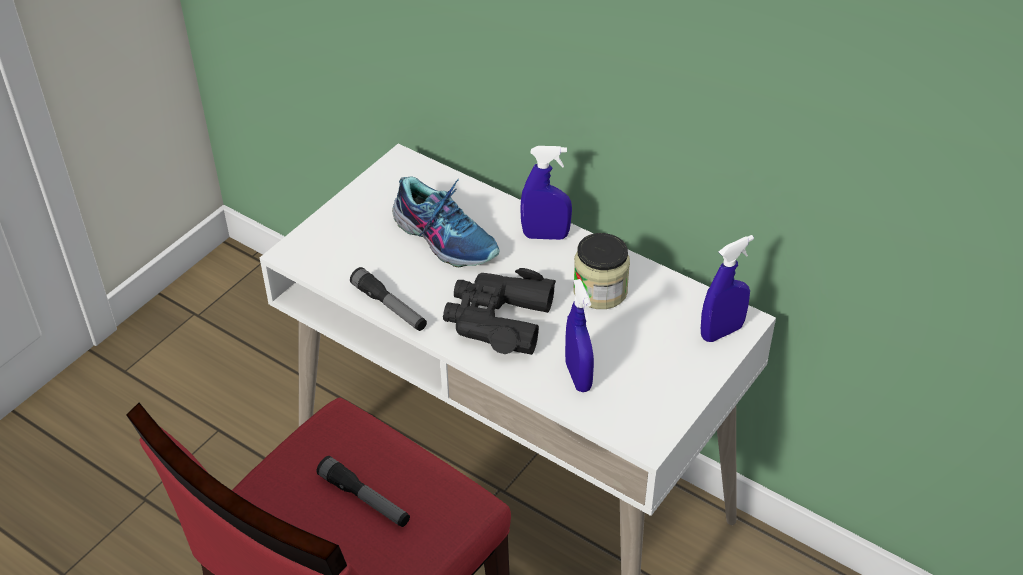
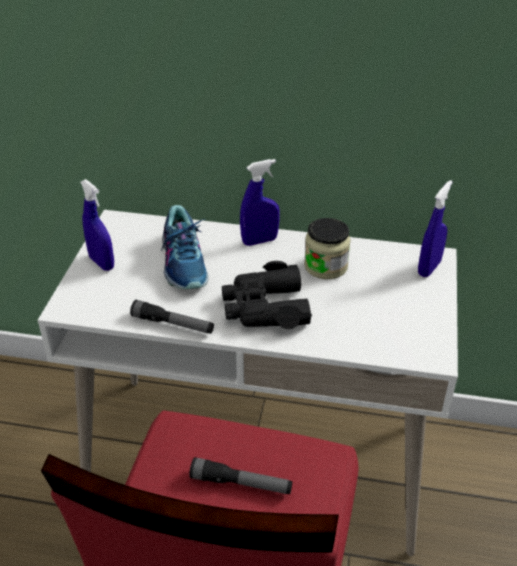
camera: 25 degrees left, 5 degrees down
(446, 237) = (185, 262): shoe -> shoe turned 60 degrees clockwise
(578, 376) = (353, 329): blue spray bottle -> blue spray bottle (101, 263)

